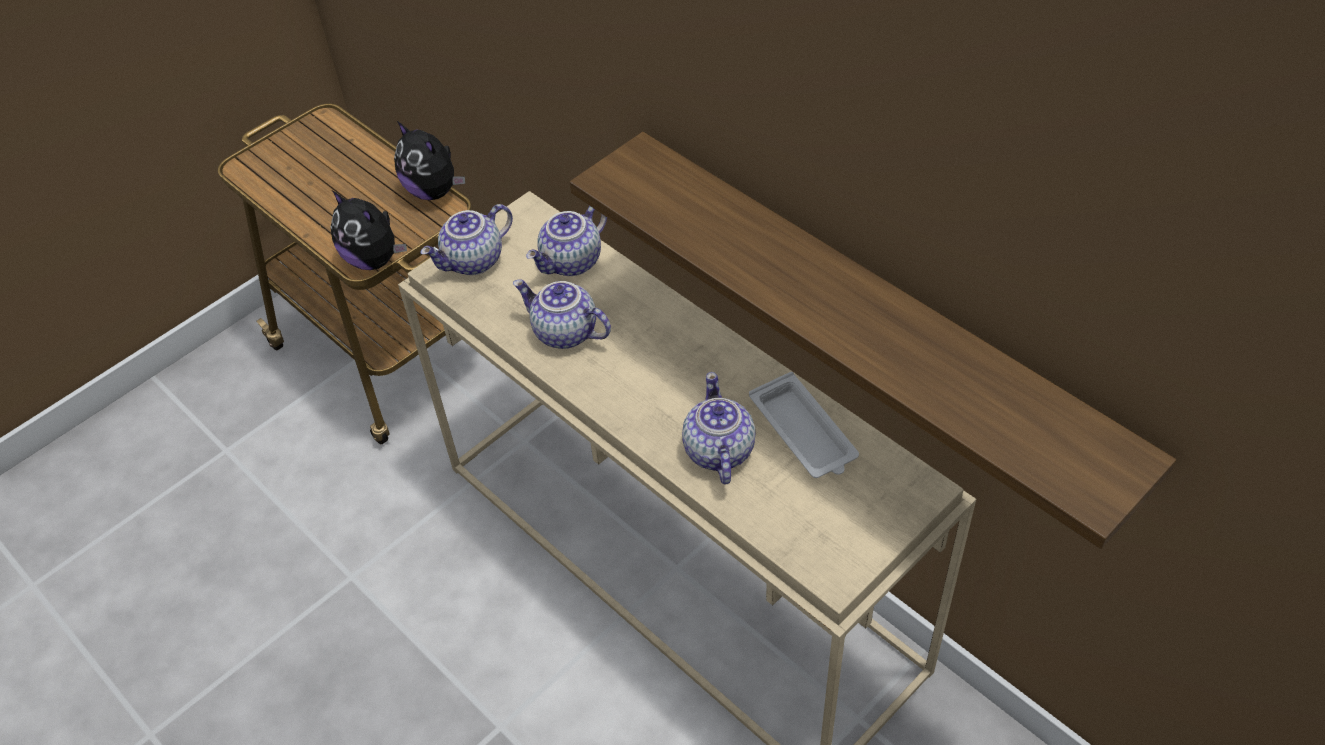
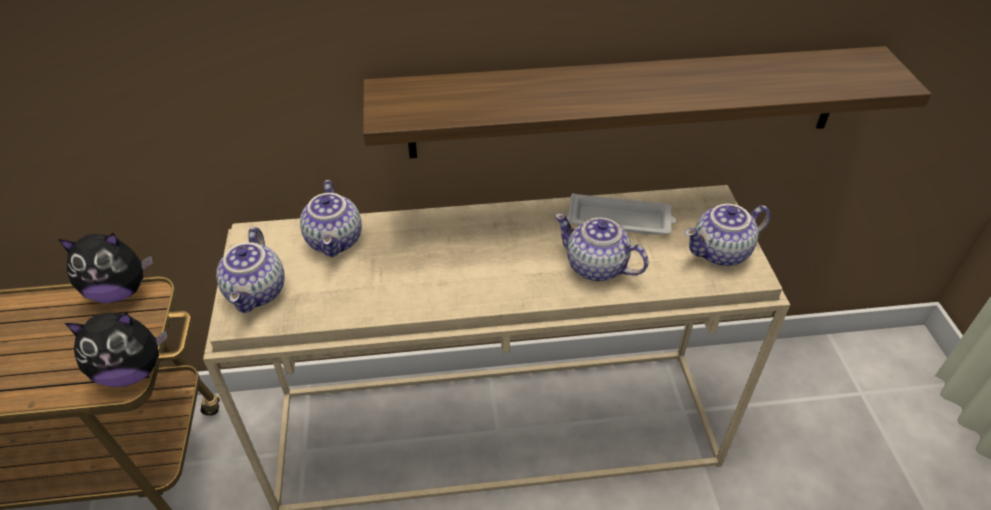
camera: 55 degrees left, 5 degrees down
(564, 333) = (398, 283): teapot -> teapot (720, 253)

